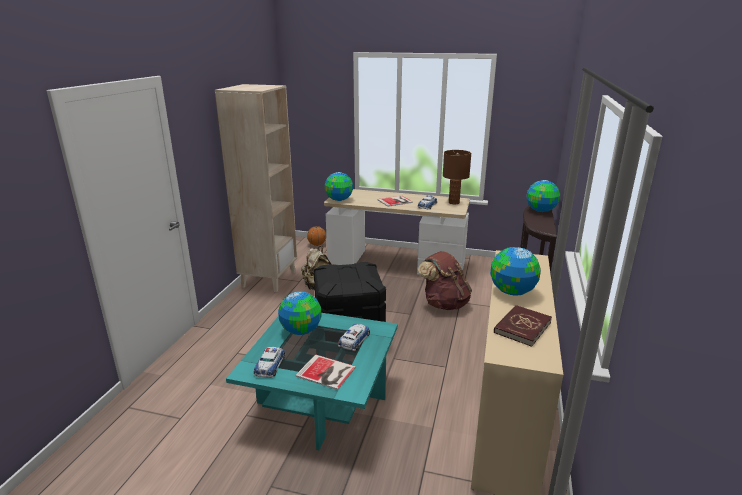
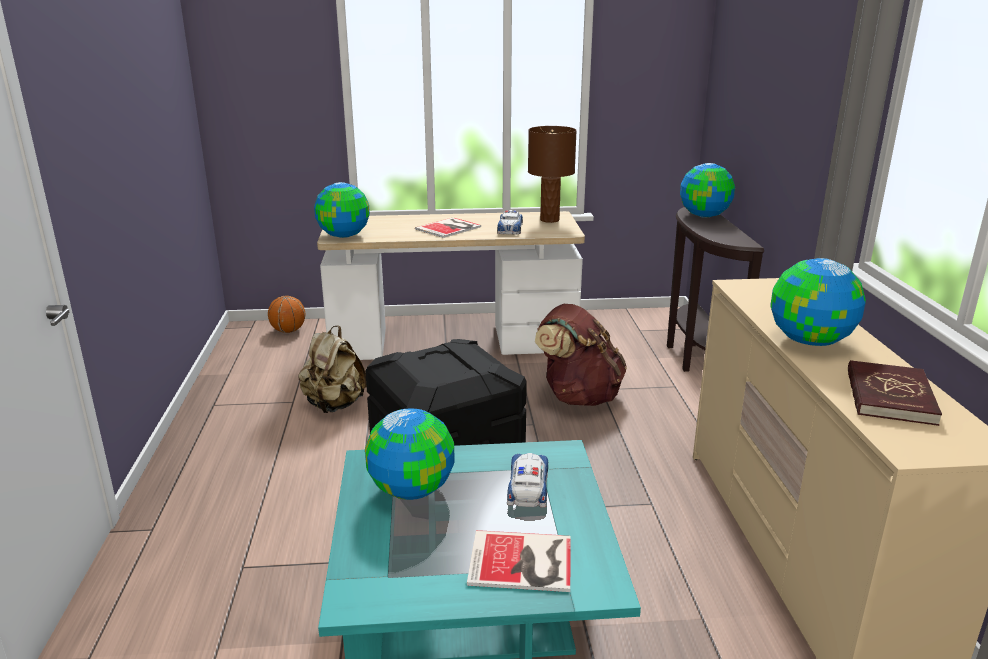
camera: 20 degrees left, 0 degrees up
(269, 279) = (227, 407): beige bookcase -> none
(270, 365) = (397, 575): toy car -> none

